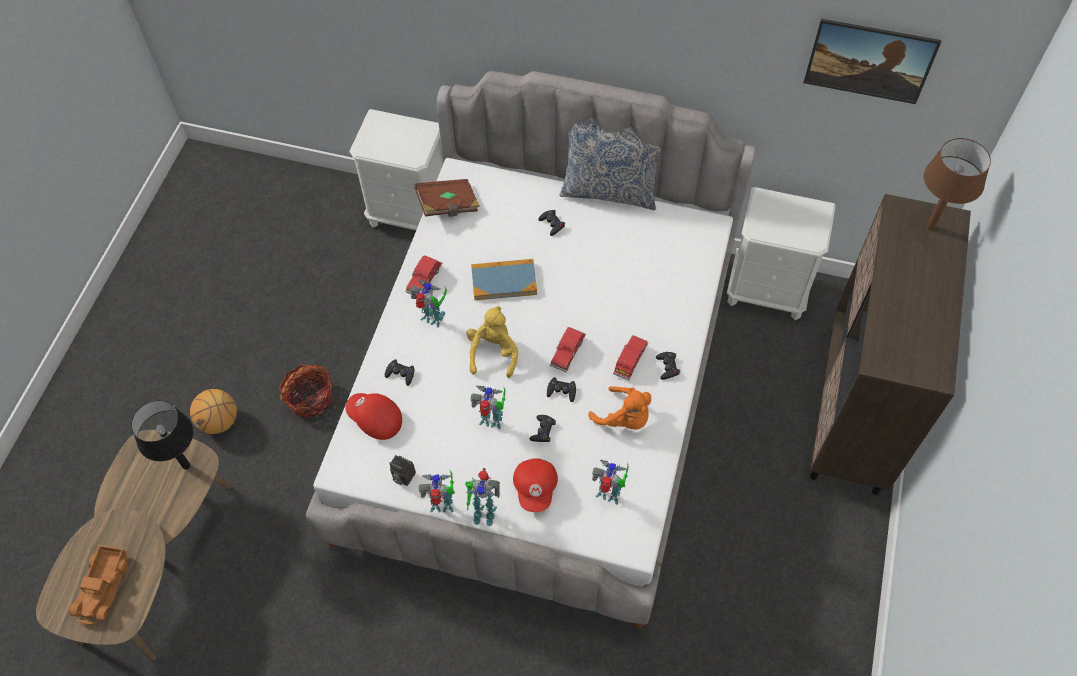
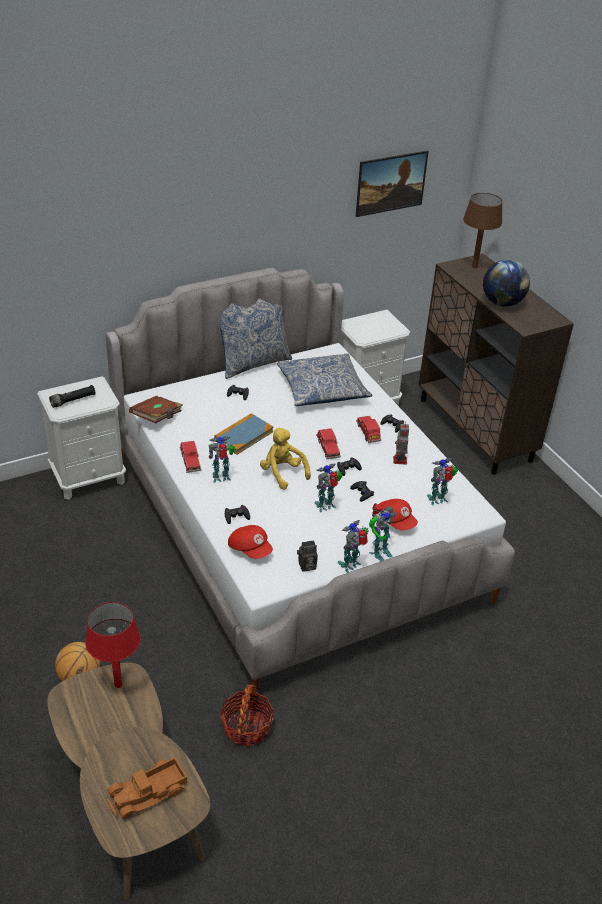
camera: 45 degrees left, 20 degrees down
(104, 587) = (148, 794): toy truck -> toy truck turned 90 degrees clockwise
(186, 466) = (118, 685): black table lamp -> red table lamp
(310, 397) = (137, 620): basket -> basket (247, 727)
(375, 420) = (250, 549): red cap -> red cap turned 120 degrees counterclockwise
(387, 139) = (73, 400): none -> black flashlight
(624, 418) = (400, 461): orange plush toy -> toy robot
(644, 270) = (322, 389): none -> pillow
(895, 305) = (502, 303): none -> globe

